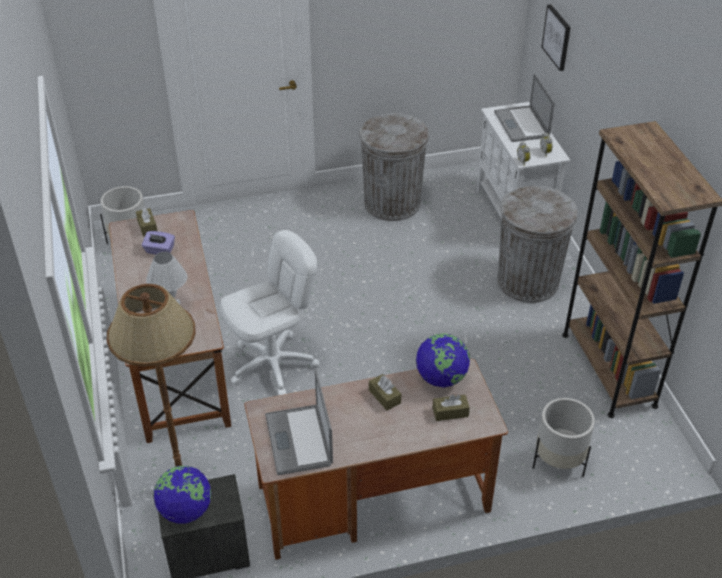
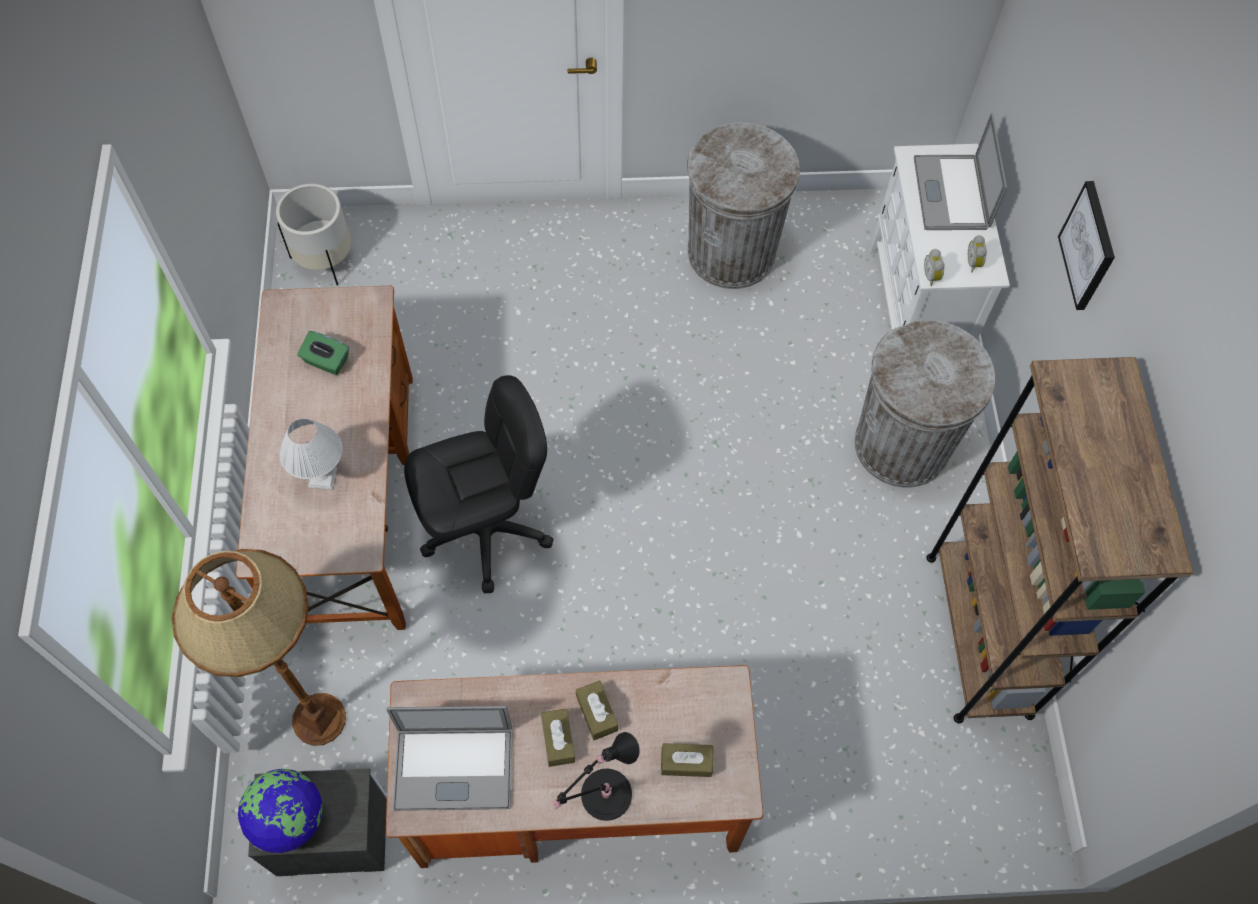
camera: 10 degrees right, 20 degrees up
(147, 226) = (317, 309): brown tissue box -> brown tissue box (558, 740)
(159, 250) = (326, 361): purple tissue box -> green tissue box
(273, 365) = (487, 531): white office chair -> black office chair
(298, 439) = (453, 768): laptop -> laptop turned 90 degrees counterclockwise
(401, 438) = (602, 796): none -> black table lamp
(441, 378) = (689, 695): globe -> none
(557, 37) = (1039, 78): picture -> picture (1089, 246)
(559, 461) = (859, 784): white planter -> none

